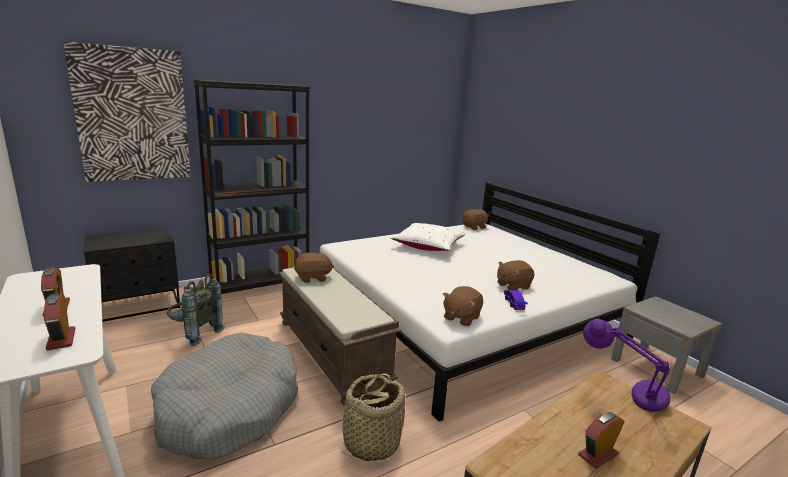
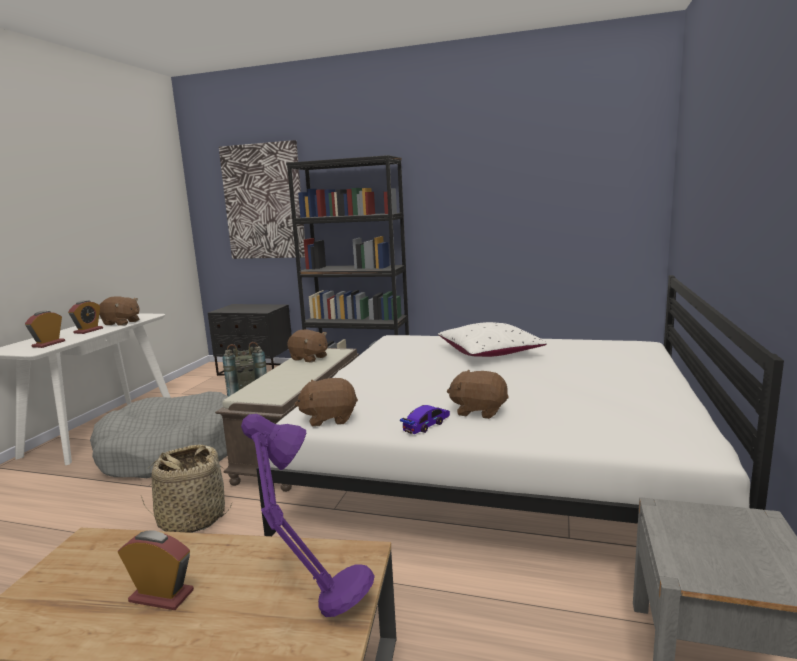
camera: 50 degrees right, 5 degrees down
(474, 227) = (621, 344): brown plush toy -> brown plush toy (121, 323)

